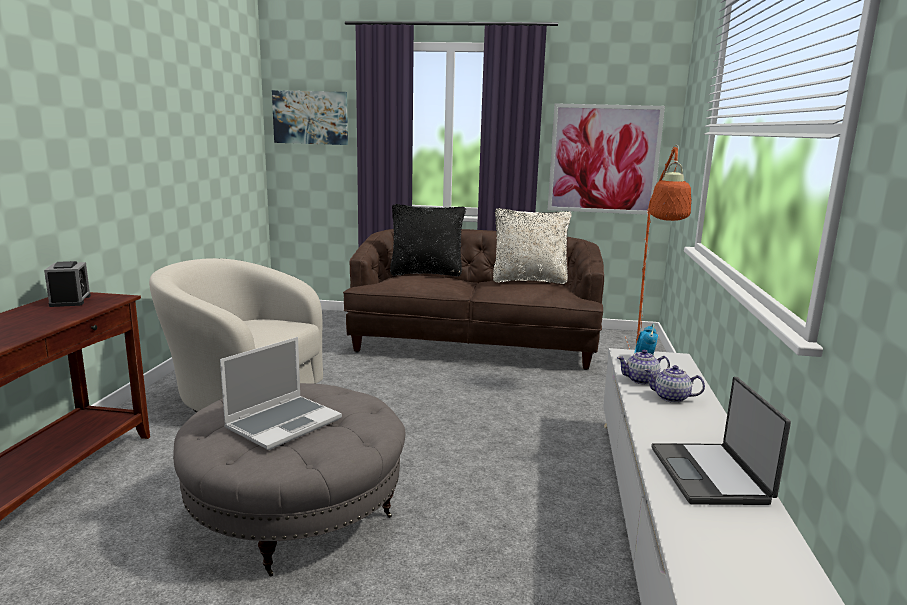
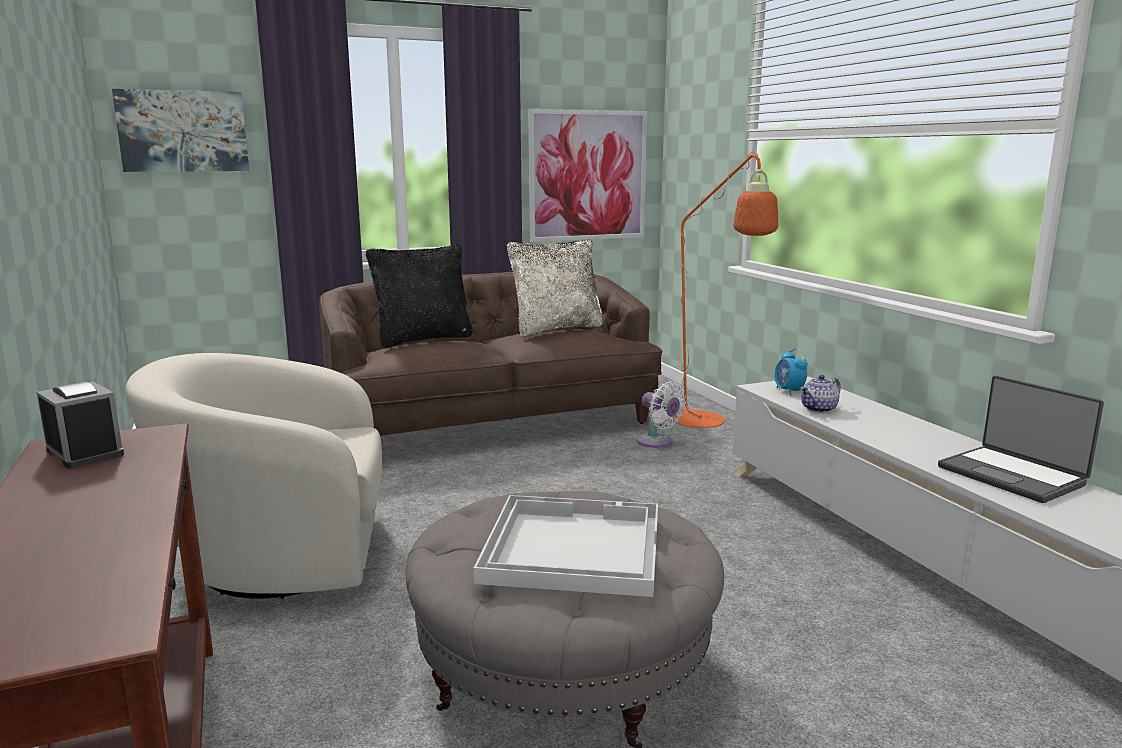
camera: 30 degrees left, 0 degrees up
(284, 423) = (571, 547): laptop -> white tray
(577, 386) = (657, 442): none -> white fan
(671, 398) = (869, 419): teapot -> none

